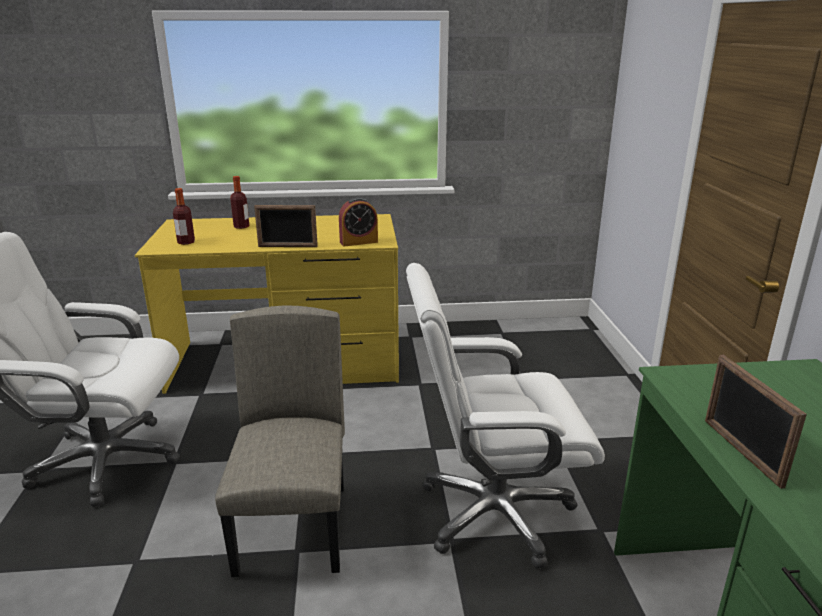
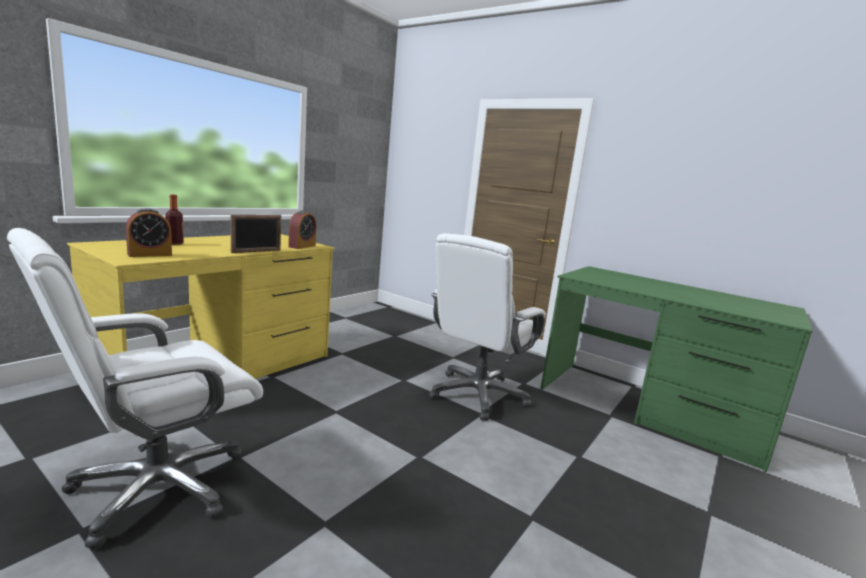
camera: 50 degrees left, 10 degrees down
(186, 242) = (150, 254): bottle -> alarm clock
(294, 528) = (398, 448): beige chair -> none
(741, 452) = (638, 290): picture frame -> none

